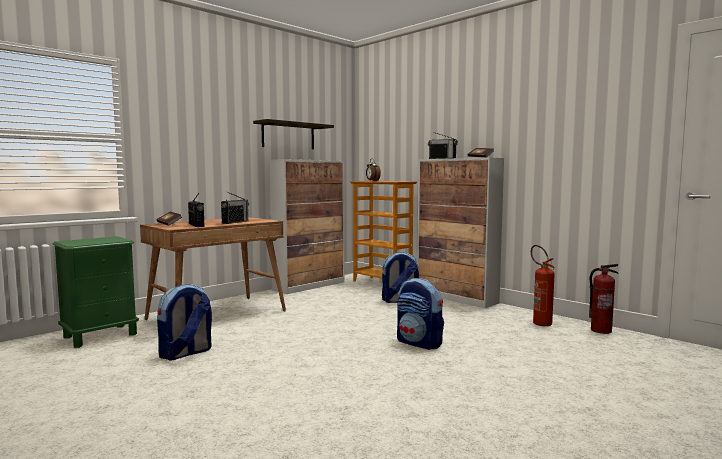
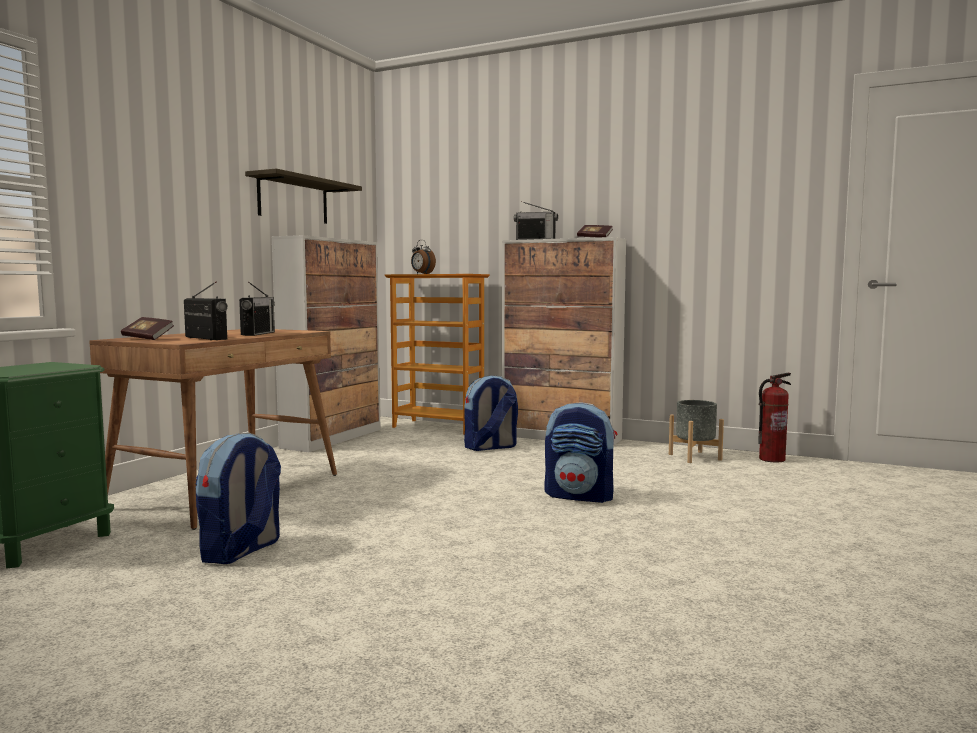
camera: 20 degrees left, 0 degrees up
(539, 322) = (694, 457): fire extinguisher -> grey planter

